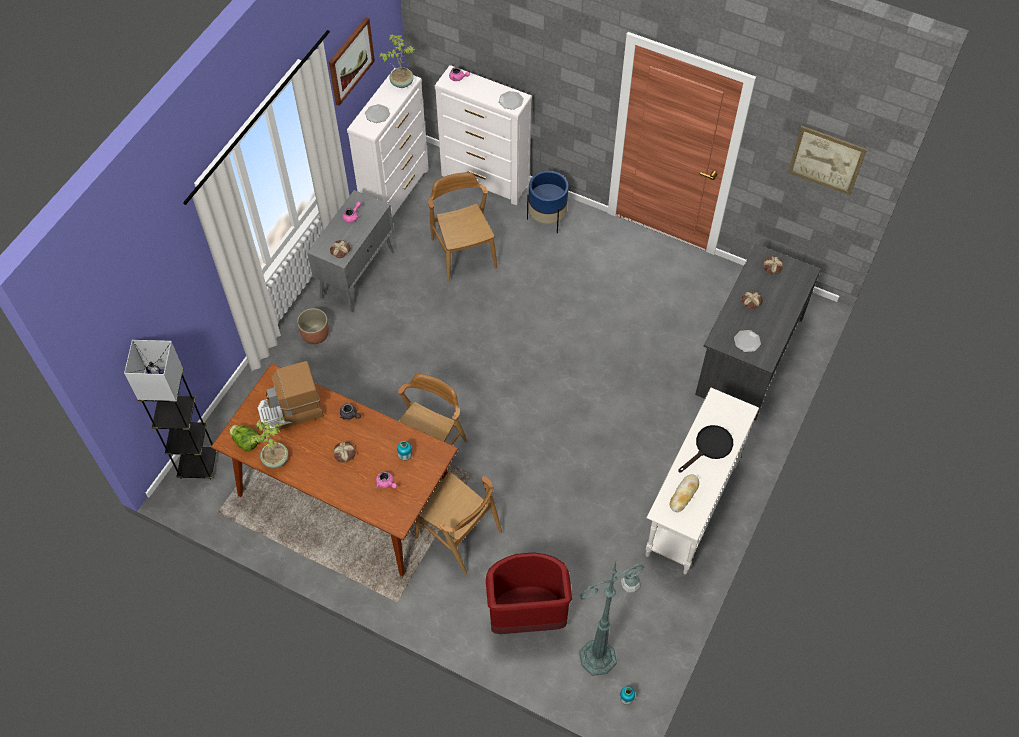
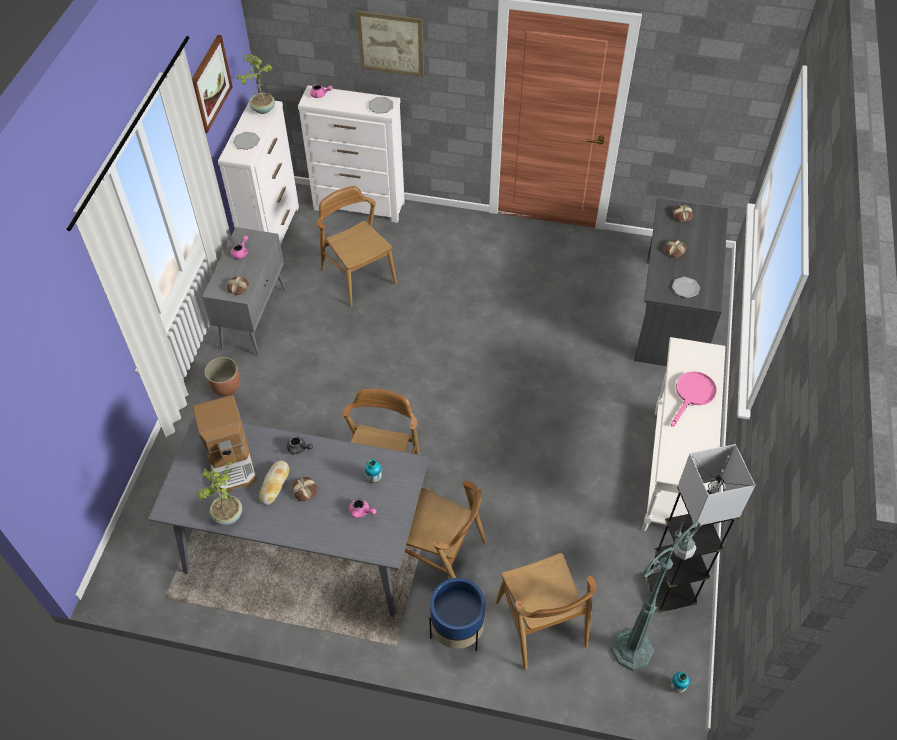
camera: 15 degrees left, 5 degrees down
(198, 465) = (129, 550): grey floor lamp -> grey floor lamp (669, 592)
(246, 442) = (188, 504): lettuce -> none
(291, 411) = (231, 459): coffee machine -> coffee machine turned 75 degrees counterclockwise
(347, 493) = (306, 541): brown dining table -> grey dining table
(526, 616) = (541, 624): red trash can -> brown chair
(547, 219) = (432, 229): blue planter -> blue planter (457, 631)
(684, 494) = (685, 448): bread -> bread (274, 484)
(710, 447) = (692, 395): black frying pan -> pink frying pan
(826, 160) = (721, 91): picture -> picture (391, 43)

